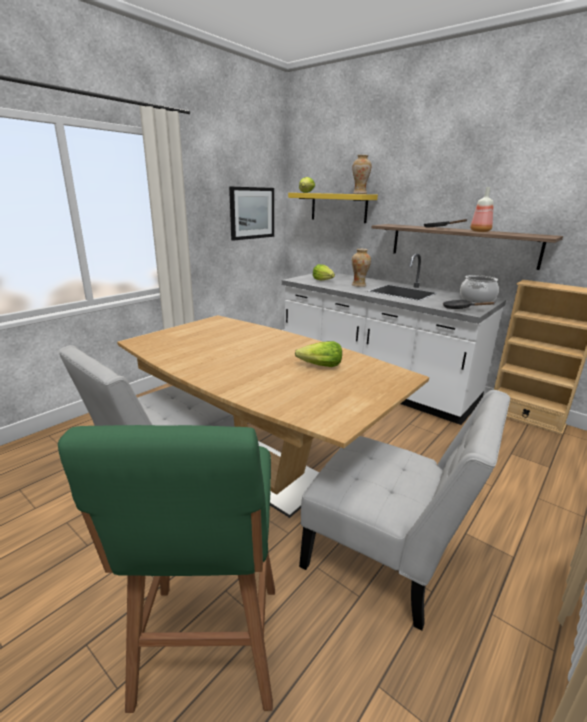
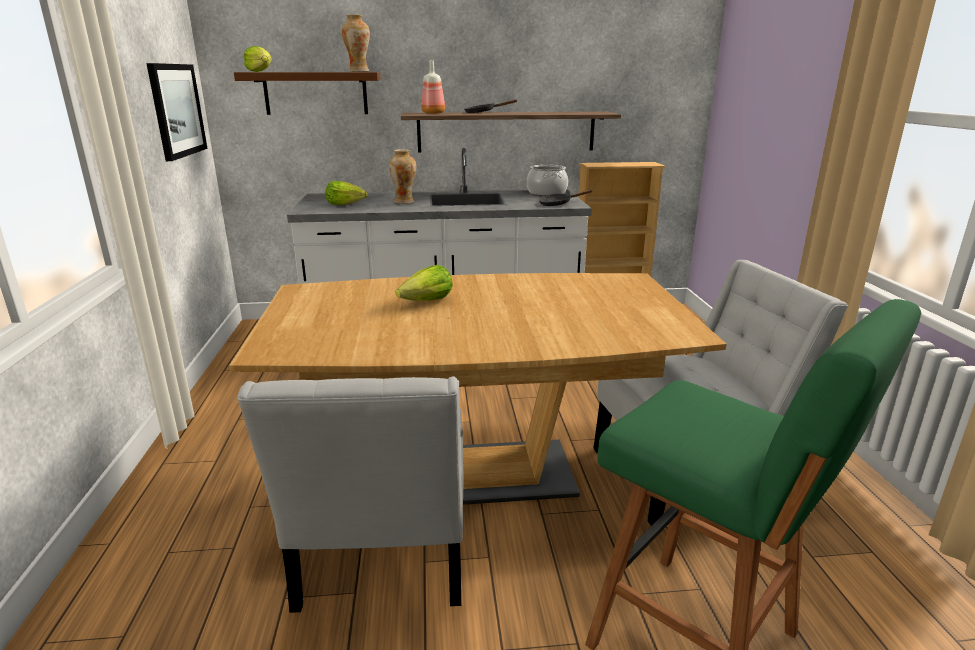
camera: 45 degrees left, 0 degrees up
(320, 366) = (553, 296): lettuce -> lettuce (427, 302)
(338, 207) = (316, 93): yellow shelf -> brown shelf
(480, 231) = (537, 113): bottle -> bottle (433, 113)

